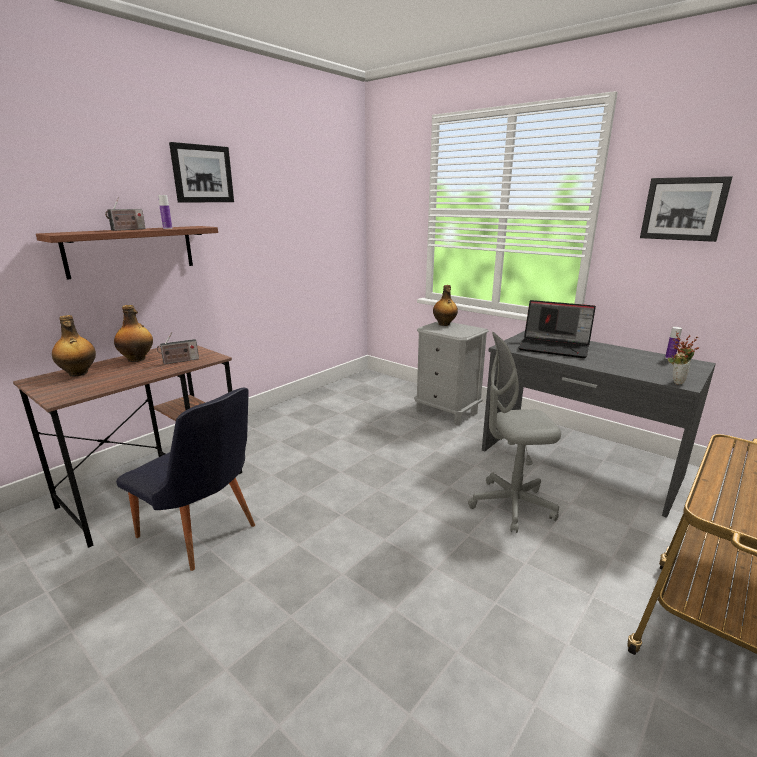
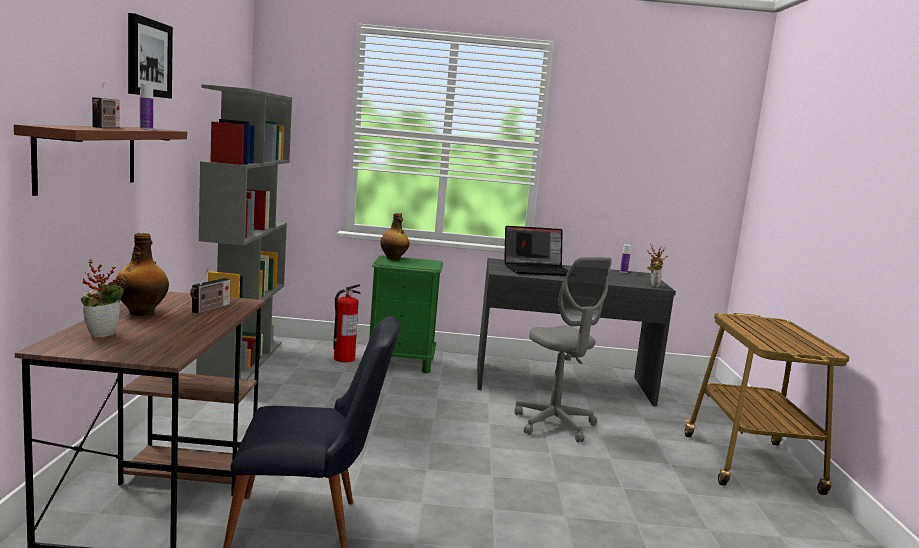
camera: 40 degrees left, 10 degrees down
(78, 374) = (102, 334): bottle -> potted plant
(337, 390) = (242, 361): none -> grey bookcase
(407, 400) = (343, 359): none -> fire extinguisher
(447, 412) = (401, 363): grey nightstand -> green nightstand
(511, 505) = (554, 424): grey office chair -> grey office chair turned 75 degrees counterclockwise
(683, 209) = (611, 146): picture -> none

